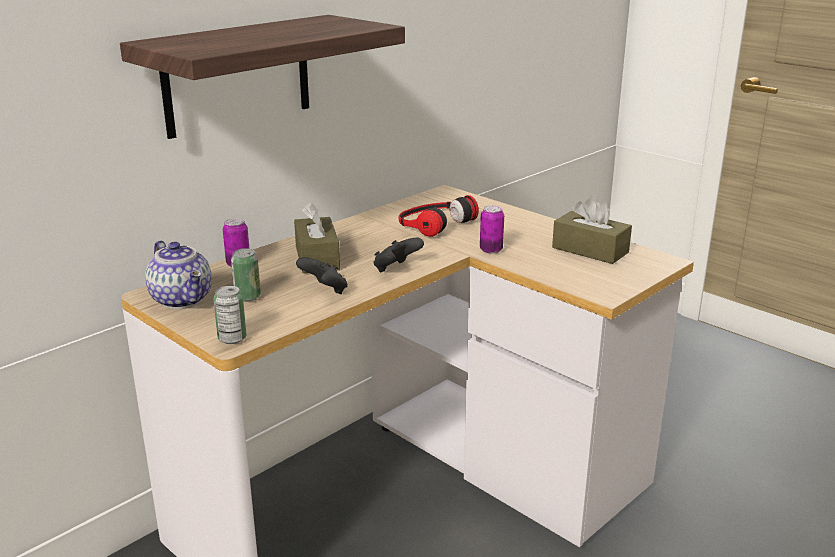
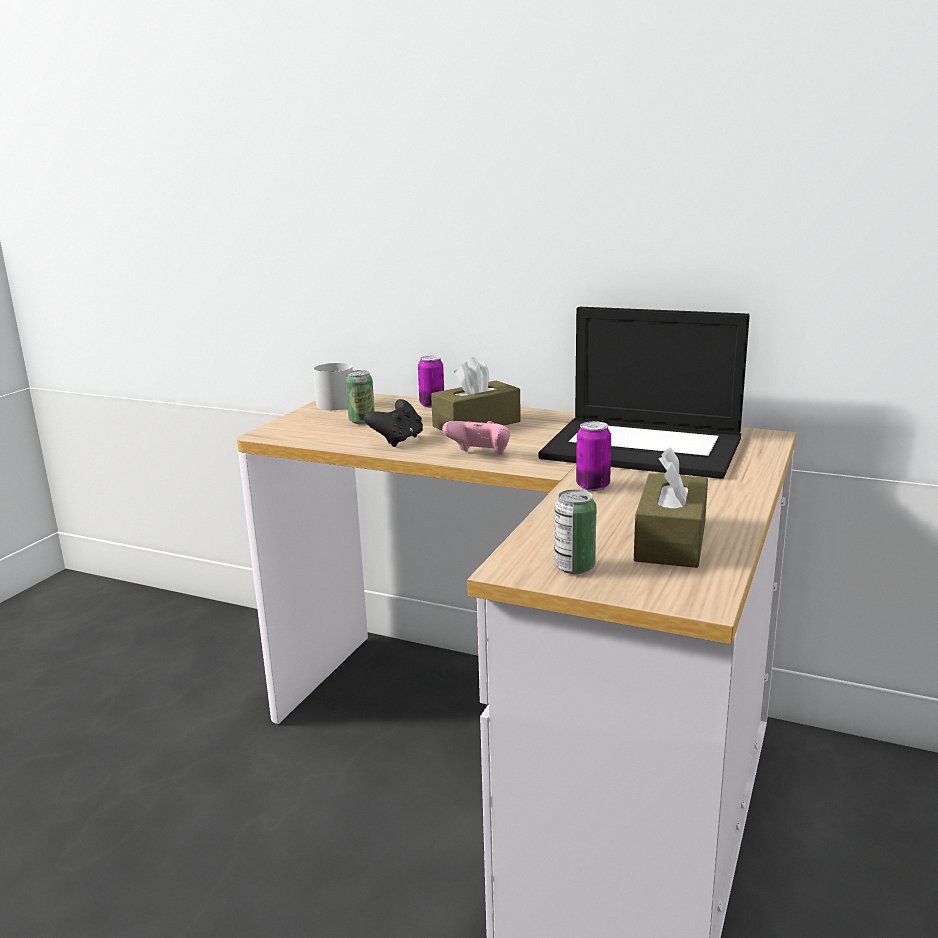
camera: 70 degrees right, 5 degrees down
(183, 299) = (342, 406): teapot -> white mug
(232, 339) = (274, 433): can -> can (574, 567)
(237, 75) = (483, 210): shelf -> none
(396, 269) = (479, 455): black game controller -> pink game controller
(433, 222) = (645, 447): headphones -> laptop

